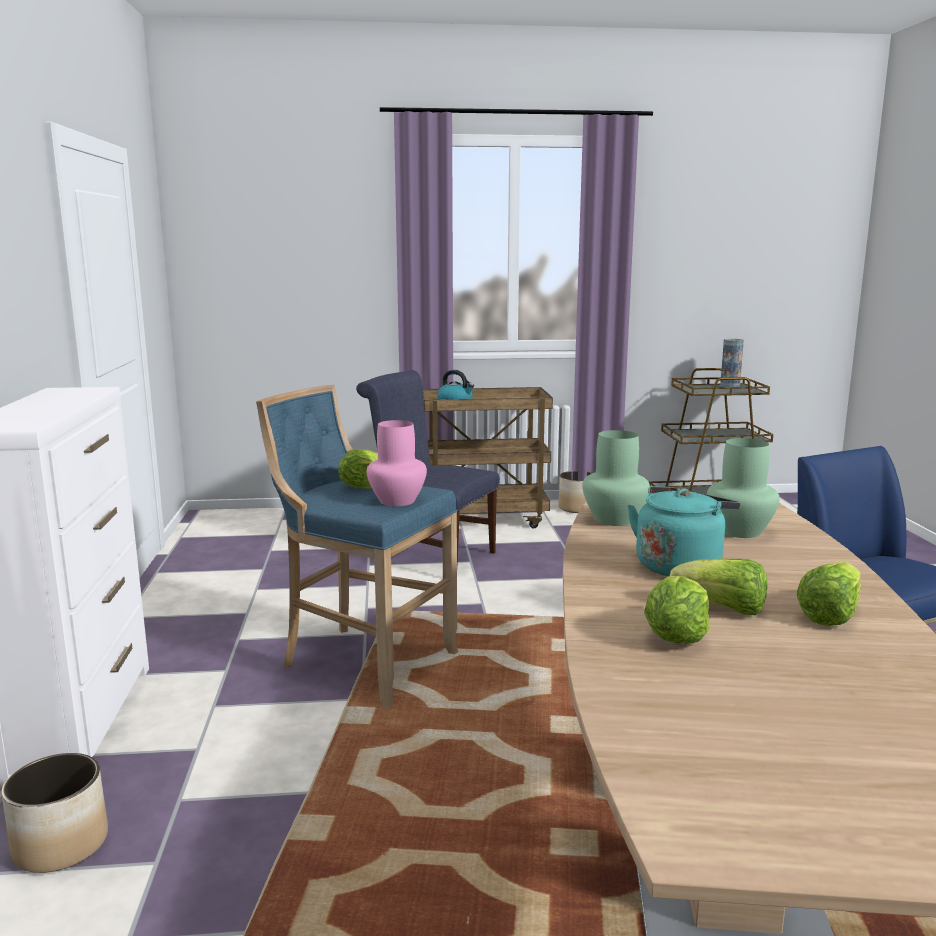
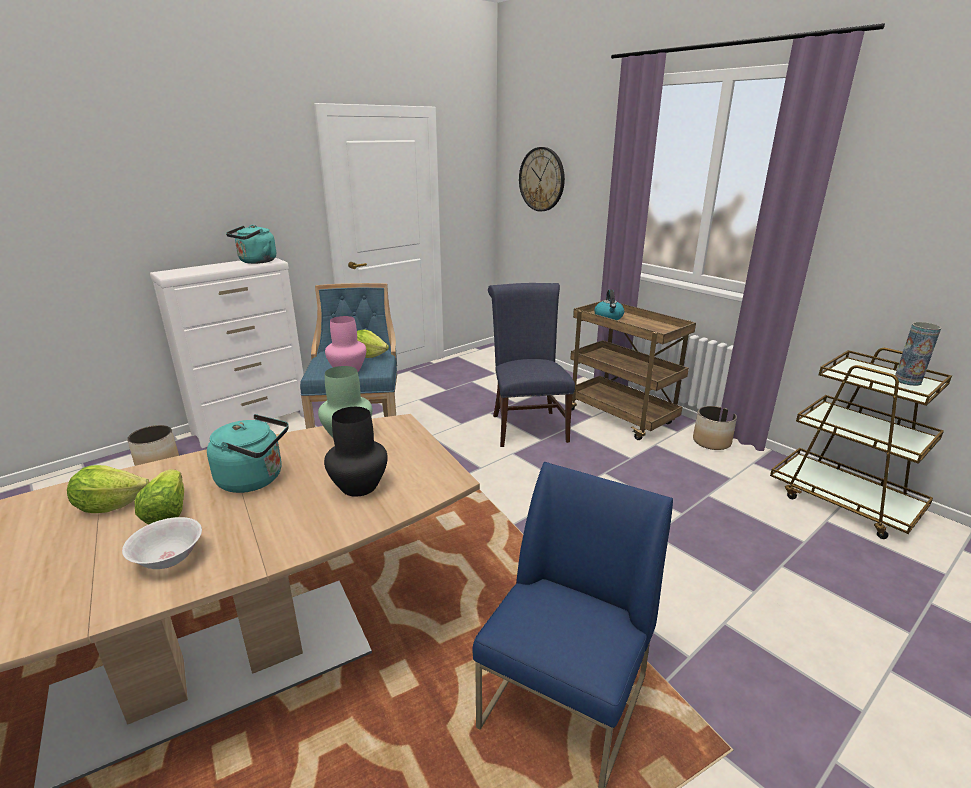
camera: 55 degrees right, 10 degrees up
(68, 394) = (256, 262): none -> turquoise kettle
(265, 256) = (542, 179): none -> wall clock
(740, 531) = (359, 487): green vase -> black vase
(830, 614) = (169, 559): lettuce -> white bowl

